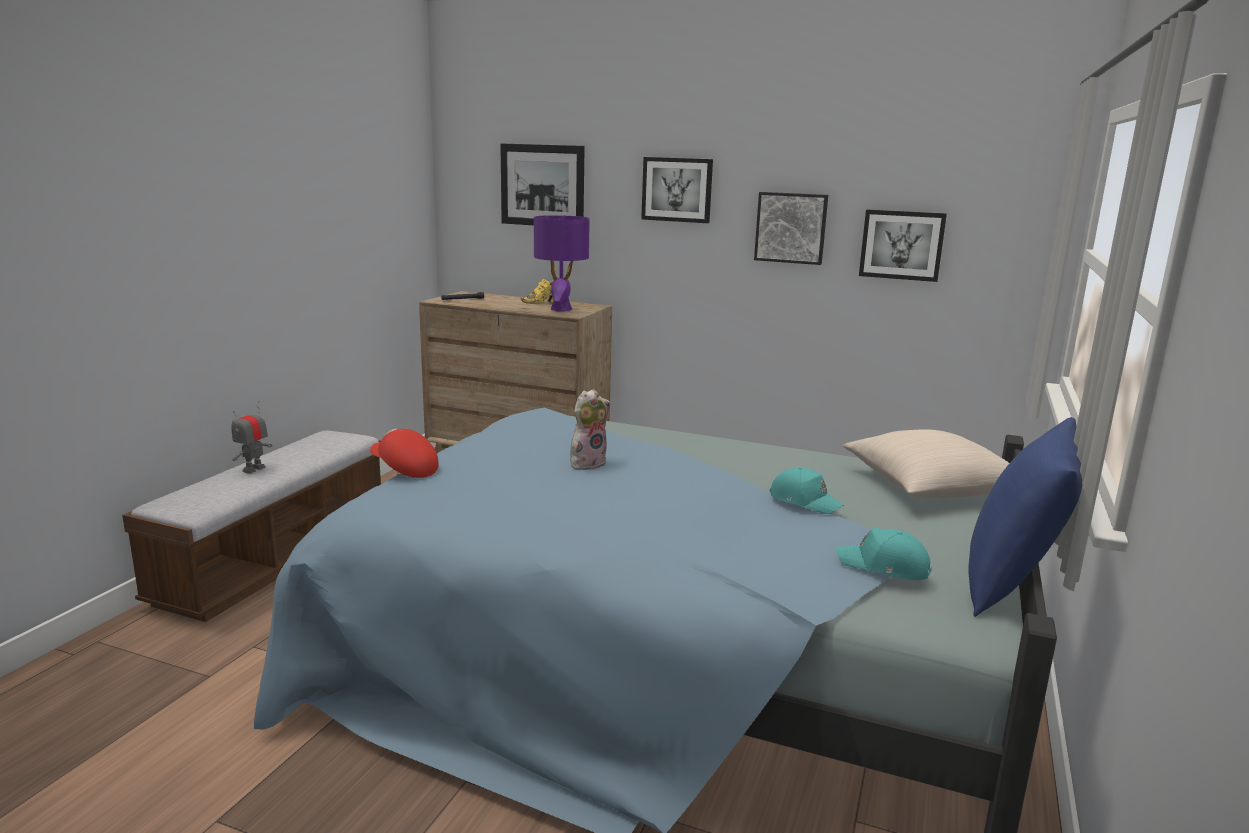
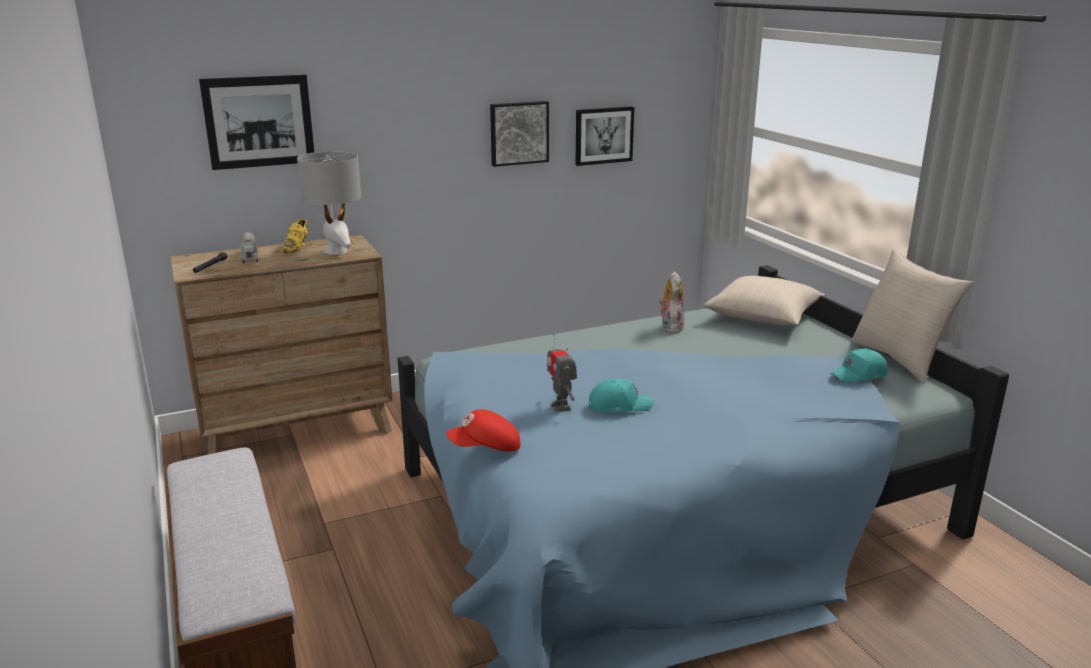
camera: 45 degrees left, 5 degrees up
(253, 469) = (214, 531): toy robot -> toy robot (561, 406)
(500, 300) = (250, 257): none -> toy truck
(561, 309) = (336, 251): purple table lamp -> grey table lamp
(588, 463) = (585, 383): plush toy -> plush toy (670, 327)
(677, 189) = (412, 110): picture -> none
(805, 501) = (747, 353): turquoise cap -> turquoise cap (619, 405)
(1011, 584) = (899, 359): blue pillow -> beige pillow

